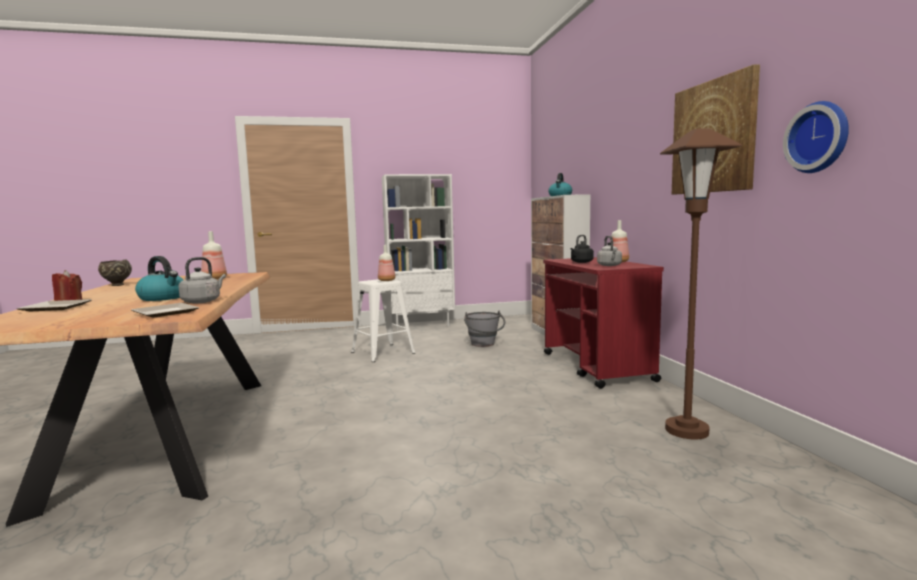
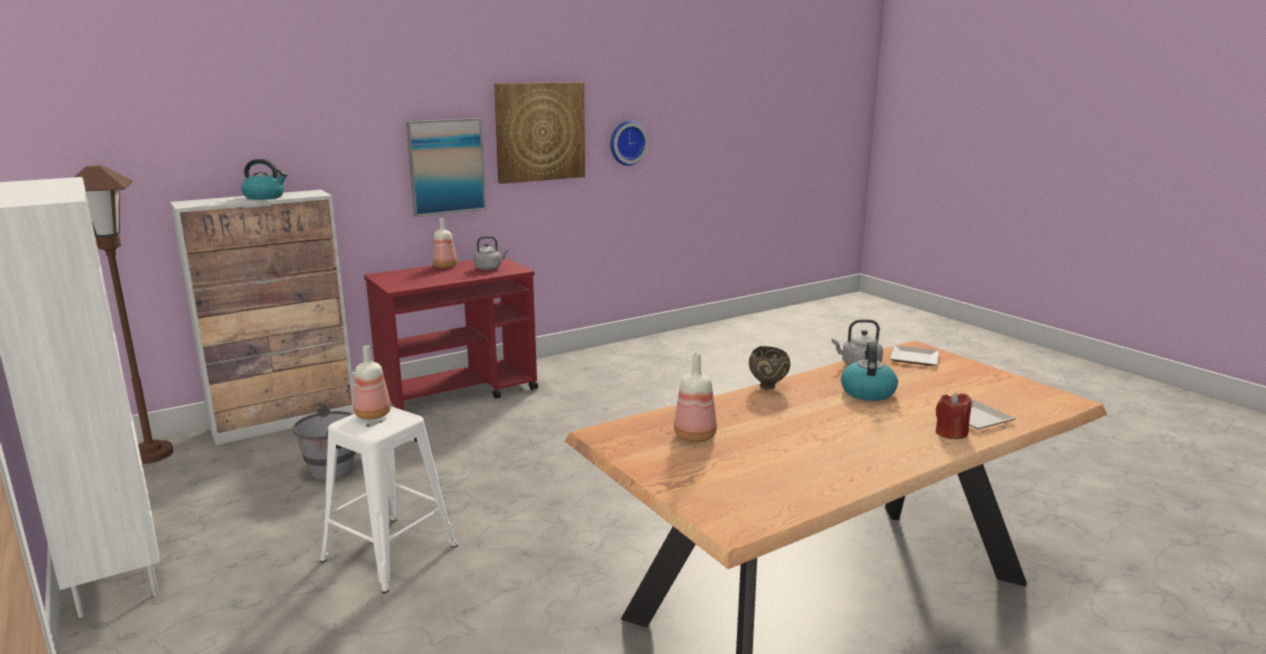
camera: 110 degrees left, 10 degrees up
(116, 285) = (827, 489): brown bowl -> brown bowl (768, 387)
(581, 262) = (444, 277): black kettle -> none
(646, 178) = (446, 166): none -> picture
(687, 430) = (621, 362): brown floor lamp -> brown floor lamp (151, 454)

